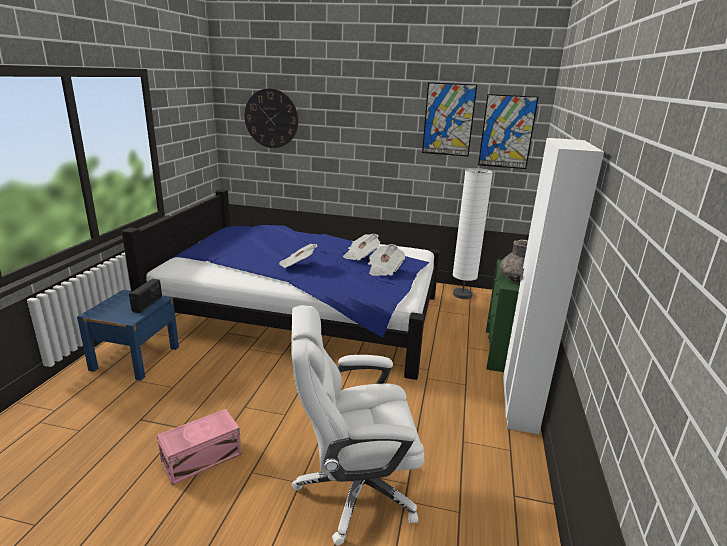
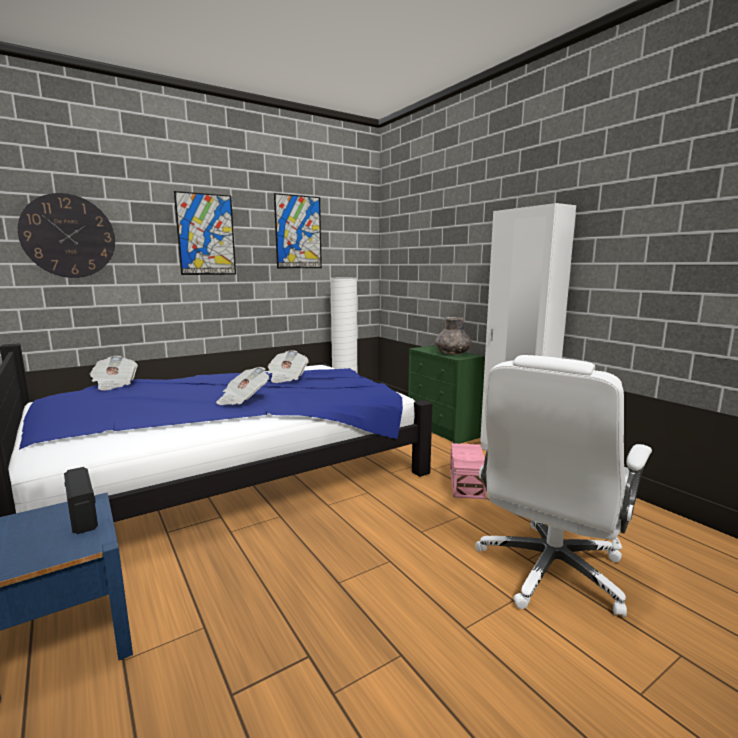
camera: 45 degrees left, 10 degrees down
(200, 458) = (395, 662): pink storage box -> pink storage box (465, 483)
(384, 270) = (334, 380): newspaper -> newspaper (114, 384)
(507, 132) = (349, 242): picture -> picture (206, 234)

